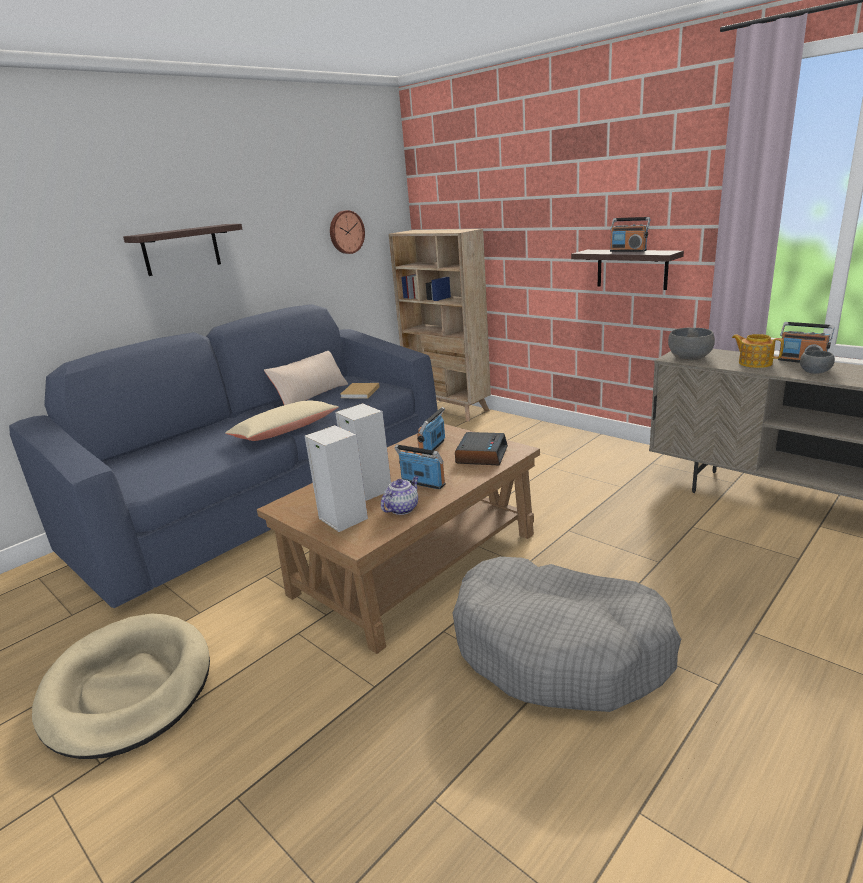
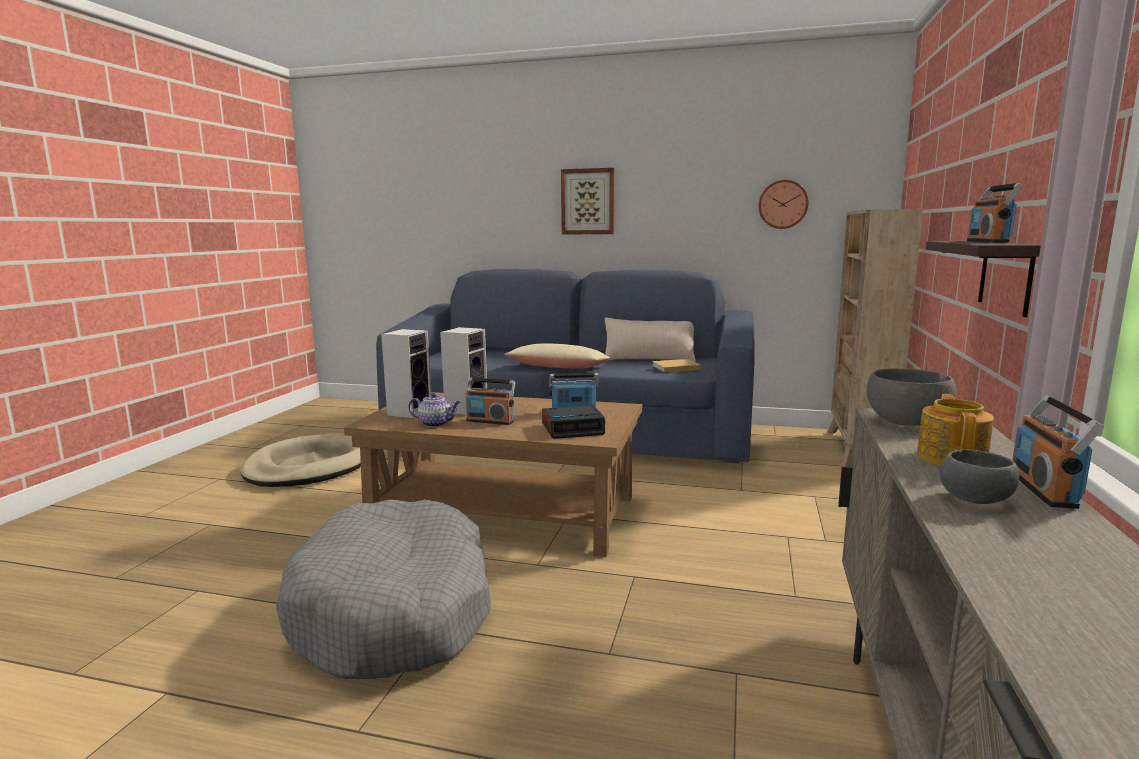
camera: 60 degrees right, 10 degrees down
(181, 250) = (588, 201): shelf -> picture
(422, 483) = (490, 421): radio -> radio turned 105 degrees clockwise

